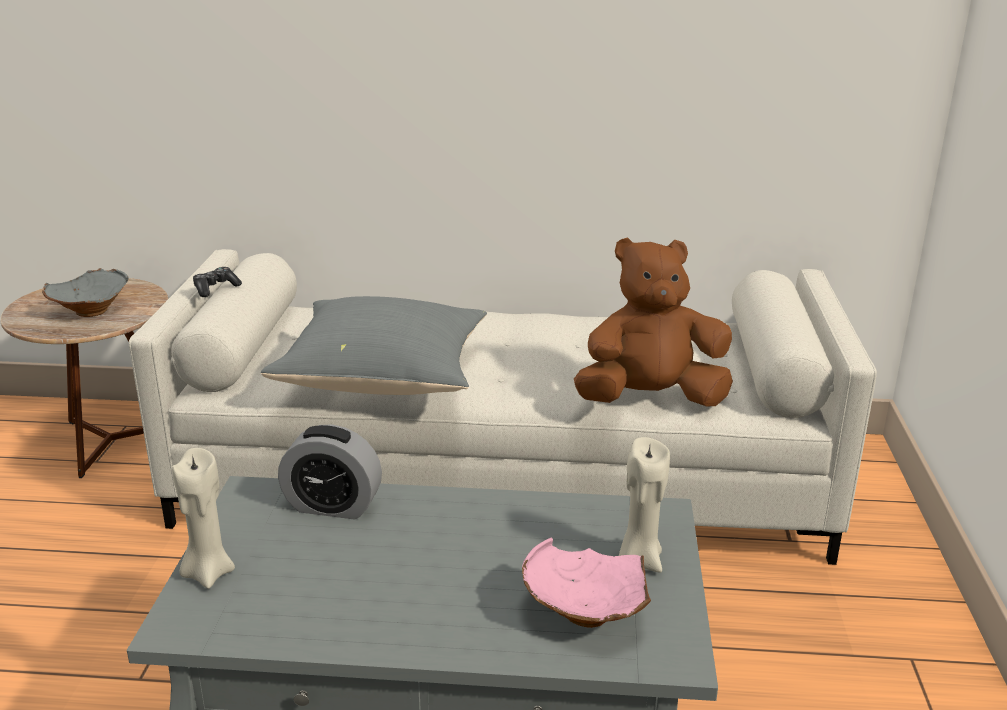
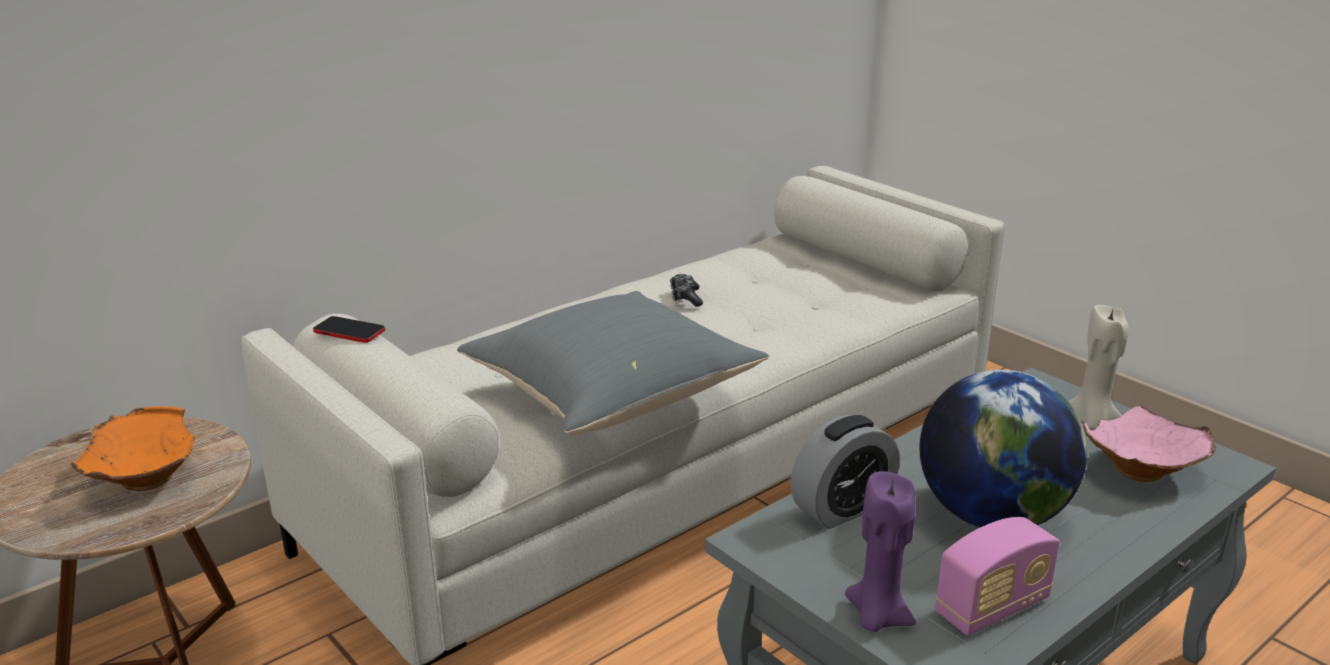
camera: 45 degrees left, 0 degrees up
(90, 310) = (142, 479): grey bowl -> orange bowl
(208, 572) = (877, 617): beige candle -> purple candle
(215, 288) = (370, 369): game controller -> game controller (686, 297)
(252, 265) = (349, 331): none -> phone
(275, 615) = (992, 607): none -> radio
(406, 568) = (991, 516): none -> globe
(650, 399) = (843, 317): brown plush toy -> none

